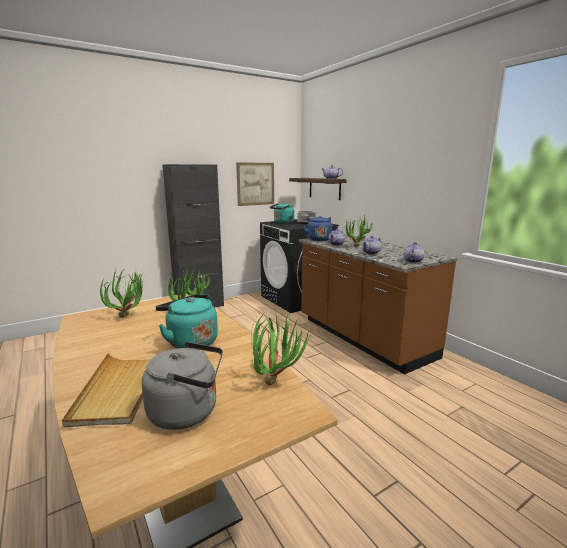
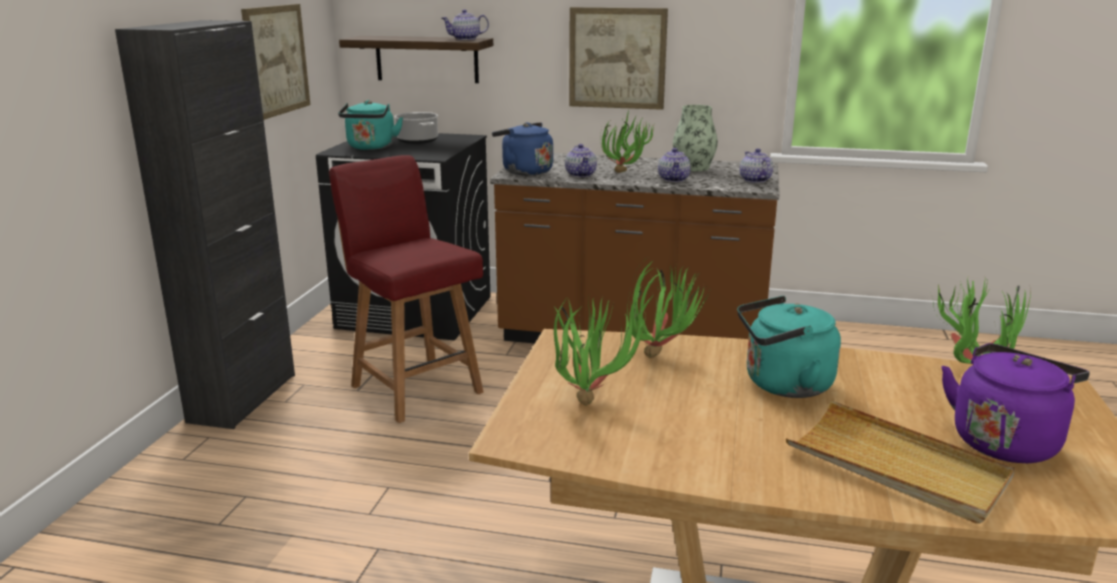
camera: 45 degrees left, 5 degrees up
(188, 412) = (1005, 441): grey kettle -> purple kettle
(247, 323) = (415, 388): none -> red chair
(392, 190) = (617, 58): none -> picture
(399, 251) = (693, 167): none -> vase

